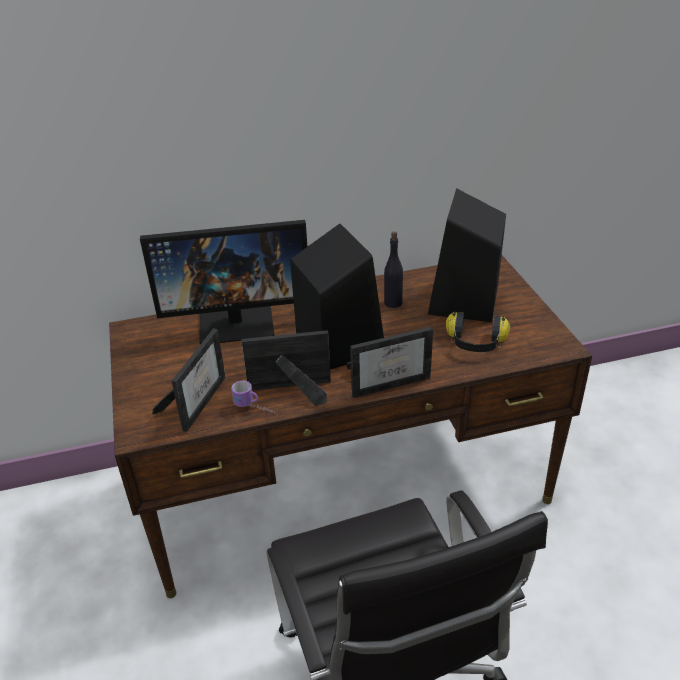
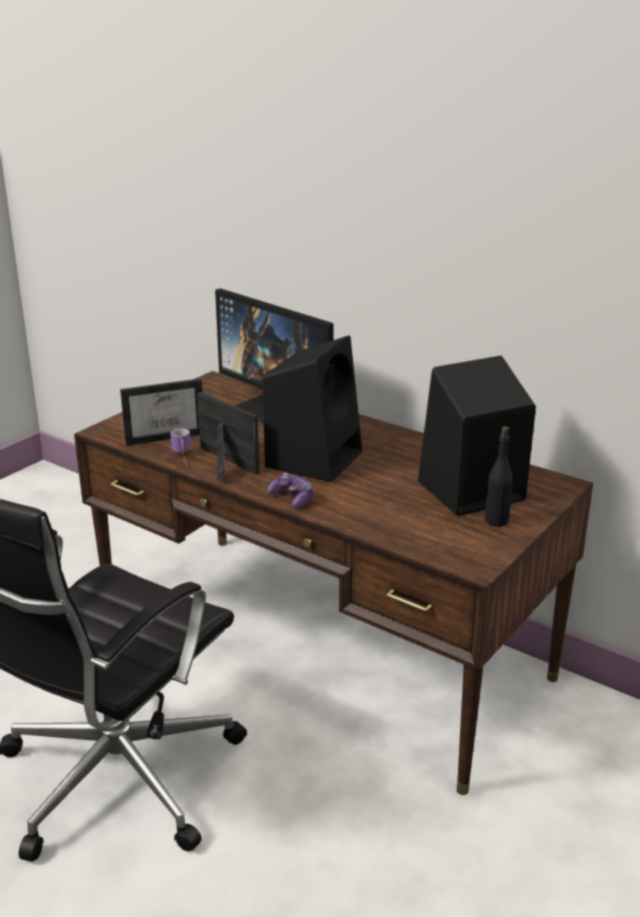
camera: 50 degrees right, 10 degrees down
(389, 381) = (292, 498): picture frame -> game controller
(393, 303) = (410, 460): black bottle -> black bottle (496, 520)
(475, 344) = (407, 519): headphones -> none

